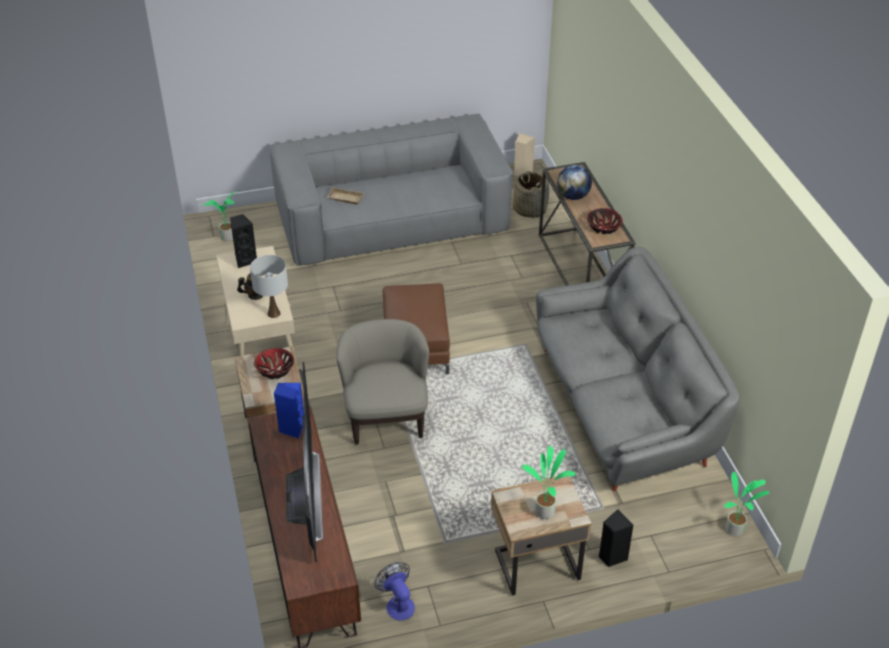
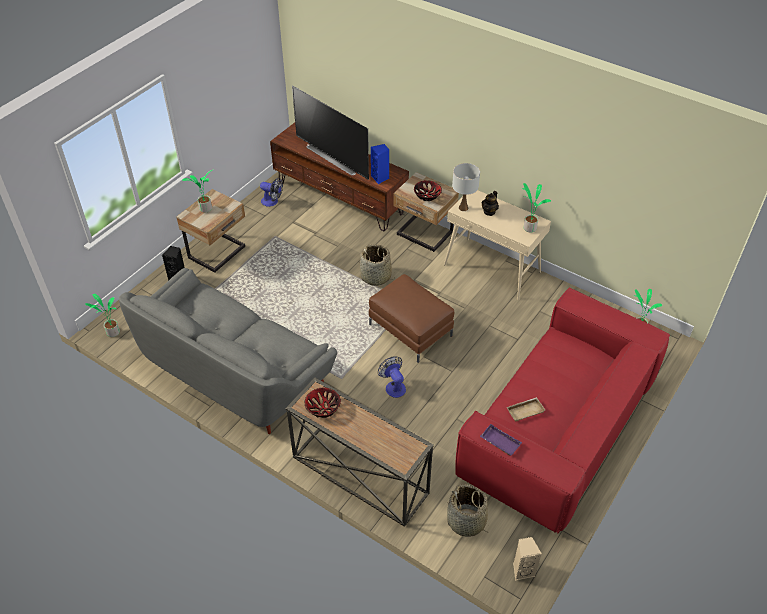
camera: 140 degrees right, 5 degrees up
(245, 260) = (529, 227): black speaker -> potted plant
(344, 198) = (572, 358): beige tray -> beige tray (525, 410)
(386, 418) = (376, 276): beige armchair -> basket
(392, 219) = (557, 427): grey sofa -> red sofa
(485, 312) = (393, 386): none -> fan
(491, 153) = (499, 442): none -> purple tray
(573, 196) = (377, 426): globe -> none

